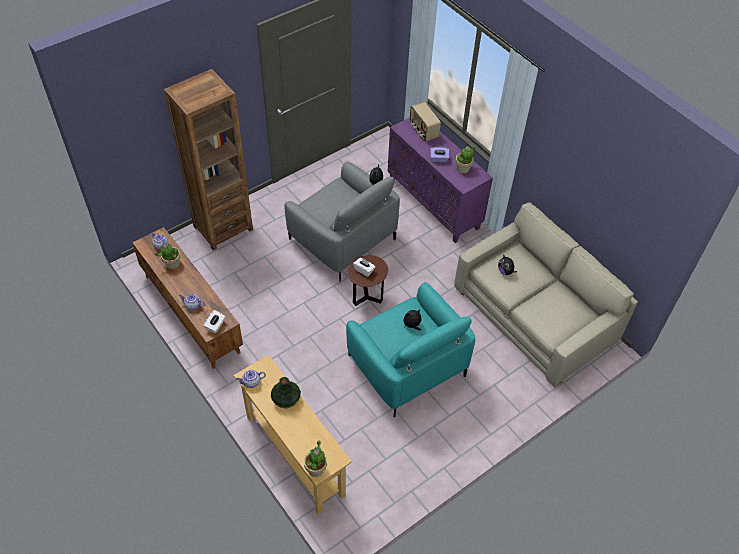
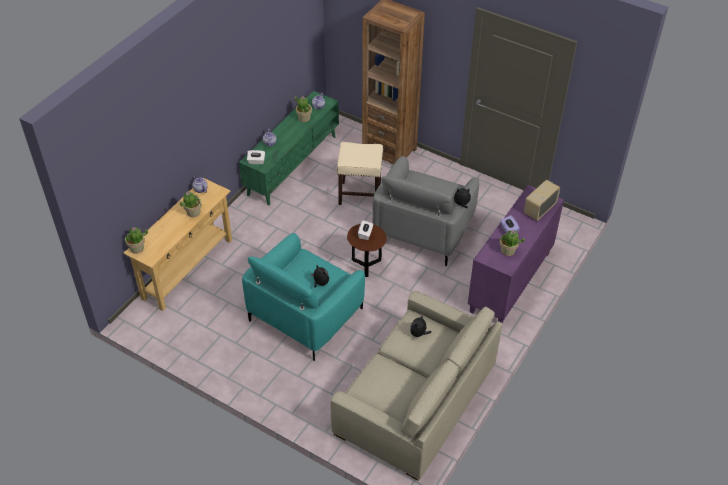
camera: 70 degrees right, 5 degrees down
(191, 313) = (292, 164): brown tv stand -> green tv stand
(269, 270) = (360, 194): none -> beige stool
(286, 398) = (193, 212): vase -> potted plant

